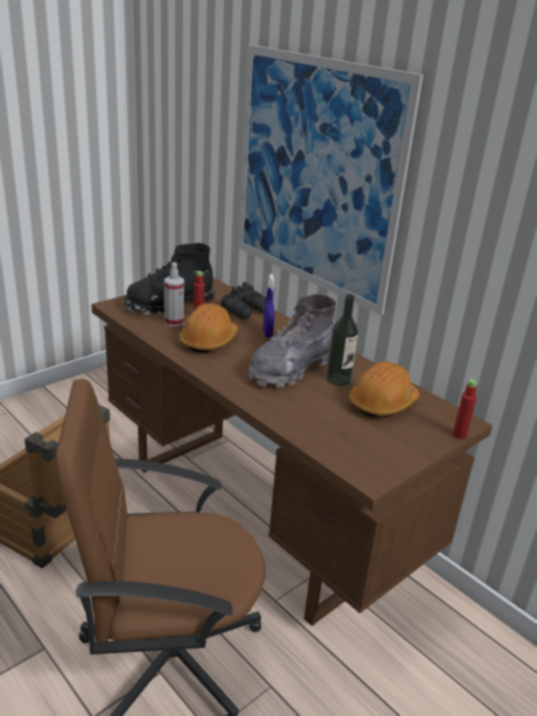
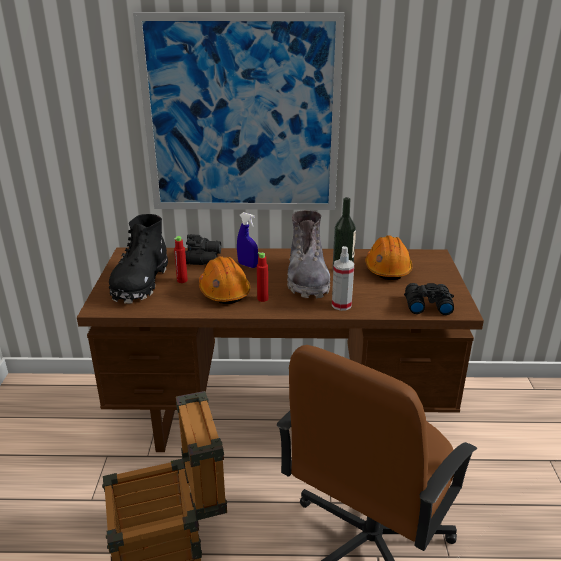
camera: 45 degrees left, 0 degrees up
(174, 322) = (172, 293): spray bottle -> spray bottle (341, 305)
(347, 451) = (426, 304): none -> black binoculars
(459, 435) = (447, 263): red bottle -> red bottle (262, 299)

